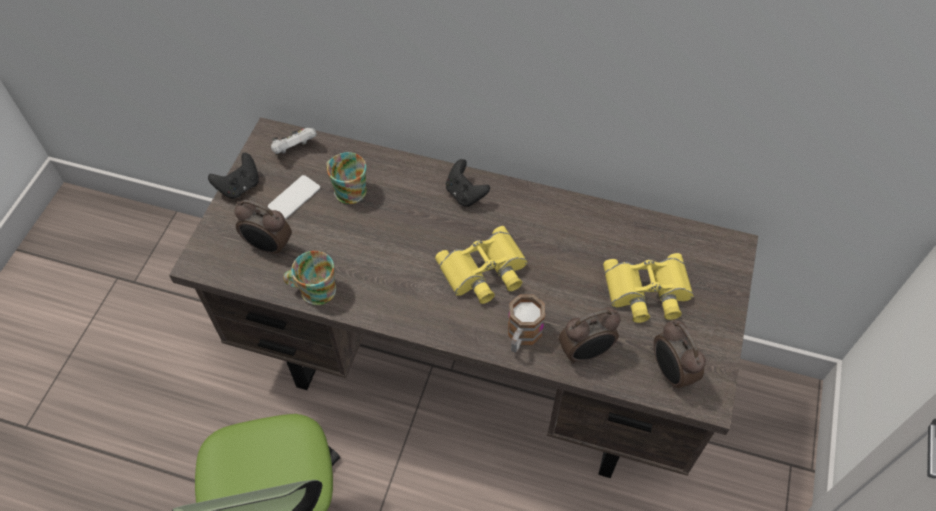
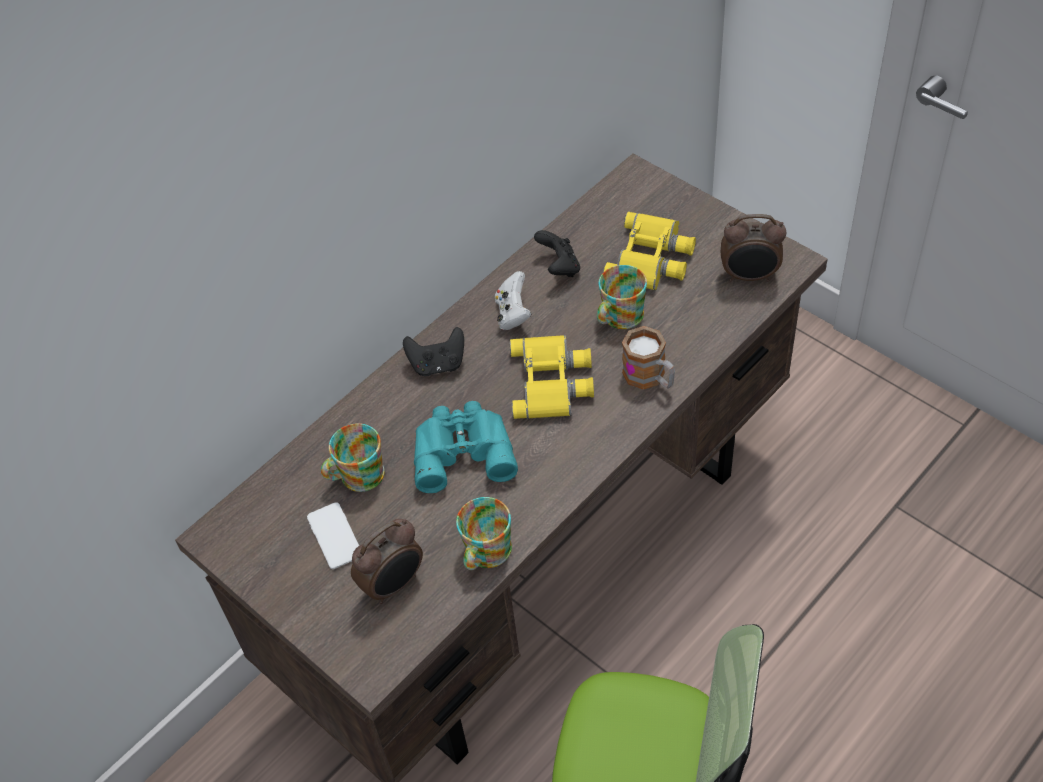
camera: 60 degrees left, 5 degrees down
(239, 187) = (278, 593): black game controller -> black game controller (559, 267)
(294, 149) = (257, 515): white game controller -> white game controller (513, 314)
(396, 240) = (462, 450): none -> turquoise binoculars
(571, 291) = (618, 318): none -> mug
(585, 352) = (695, 332): alarm clock -> none

